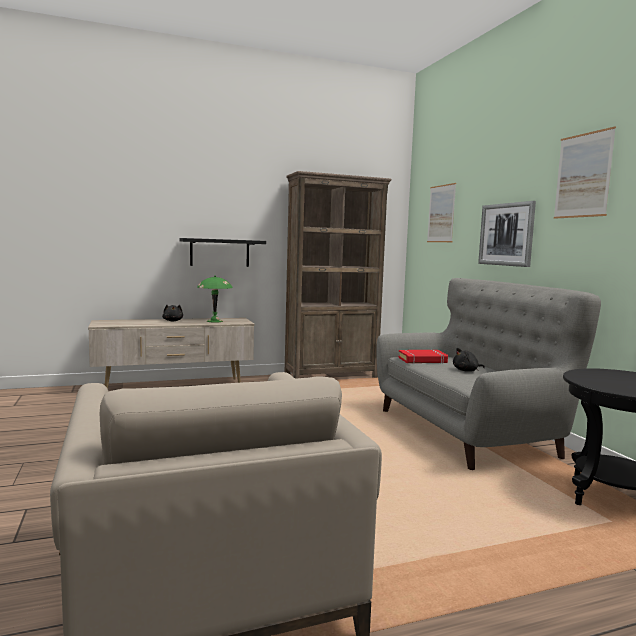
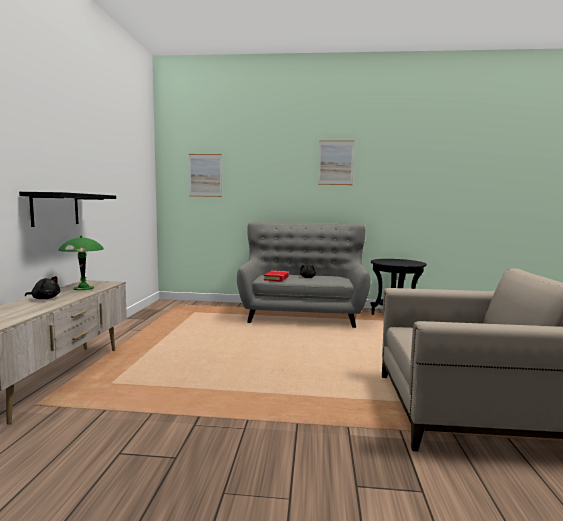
camera: 65 degrees left, 0 degrees up
(332, 376) = (144, 318): brown bookcase -> none
(506, 234) = (278, 192): picture -> none

